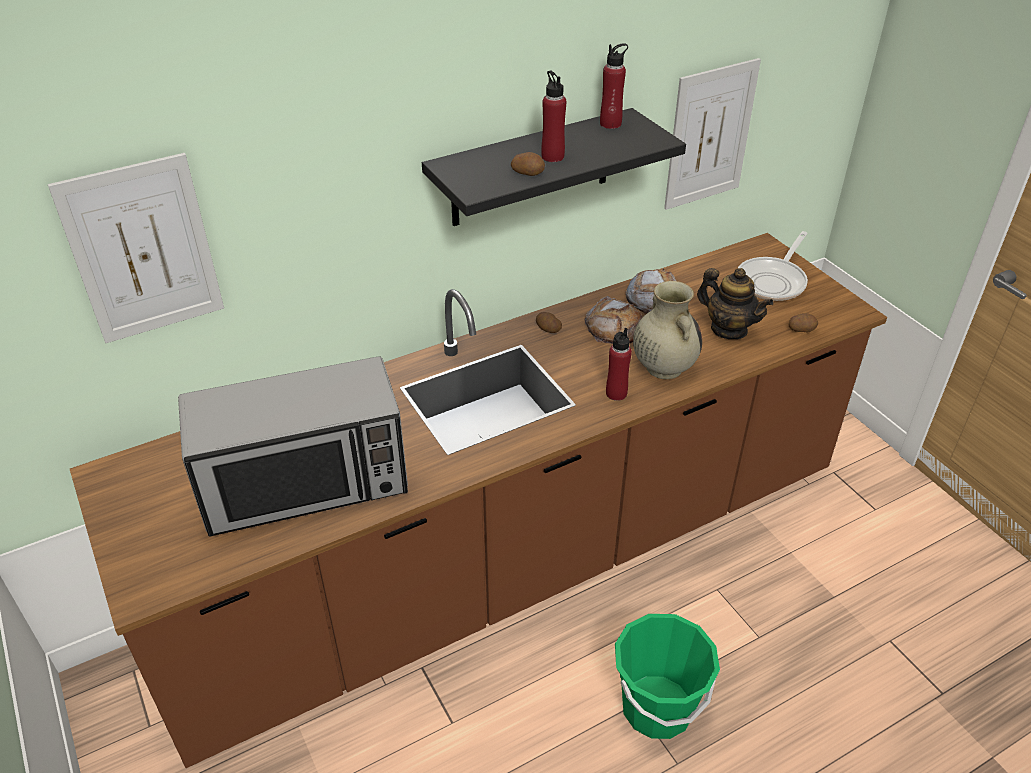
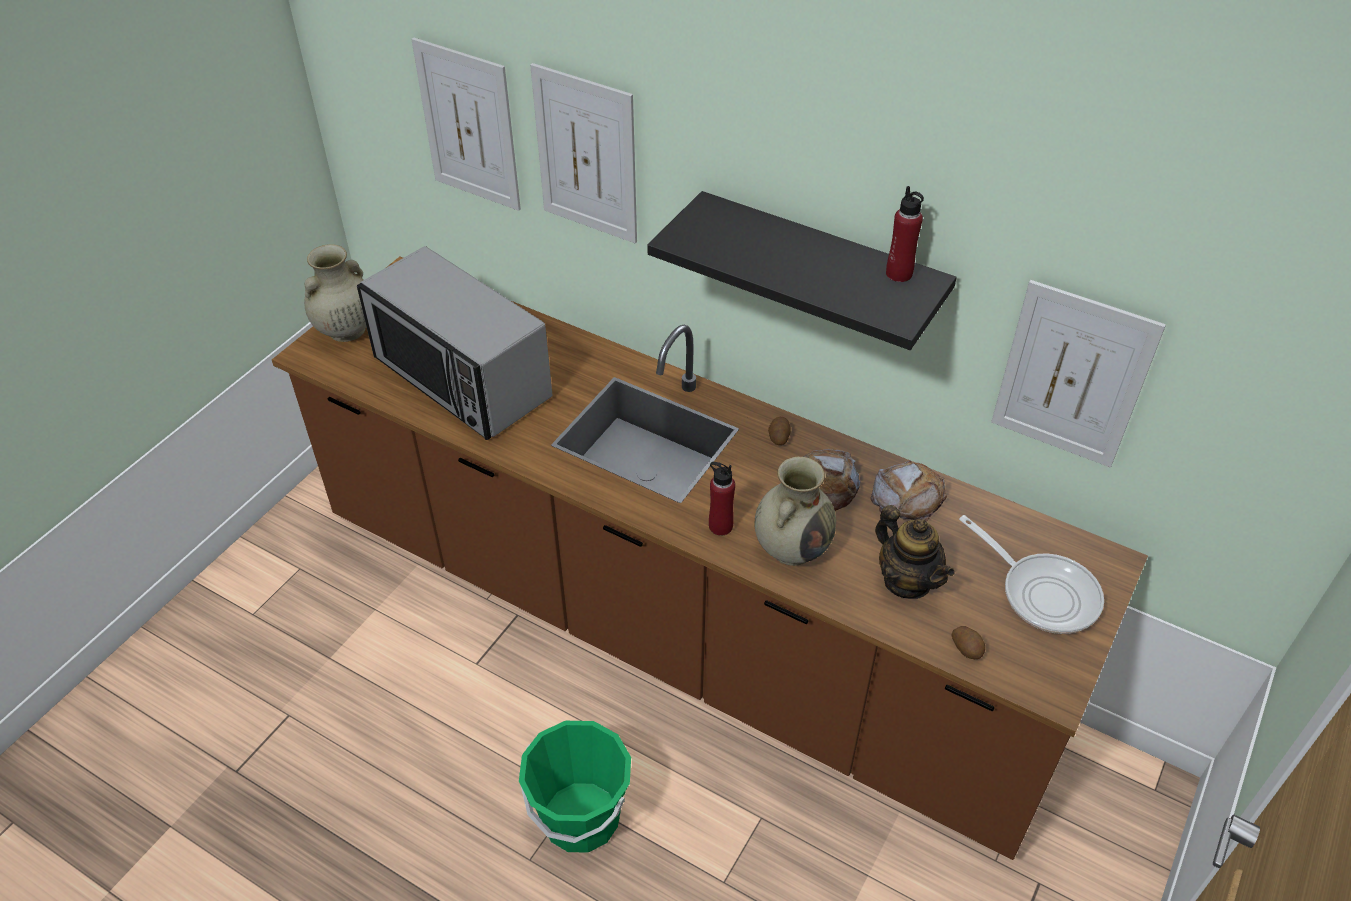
camera: 60 degrees right, 5 degrees up
(140, 548) = (346, 331): none -> beige vase
(296, 197) = (586, 155): none -> picture
(528, 173) = (740, 257): potato -> none
(552, 156) = (787, 260): red bottle -> none
(729, 329) = (907, 581): teapot -> teapot turned 45 degrees counterclockwise
(773, 281) = (1043, 593): frying pan -> frying pan turned 135 degrees counterclockwise

